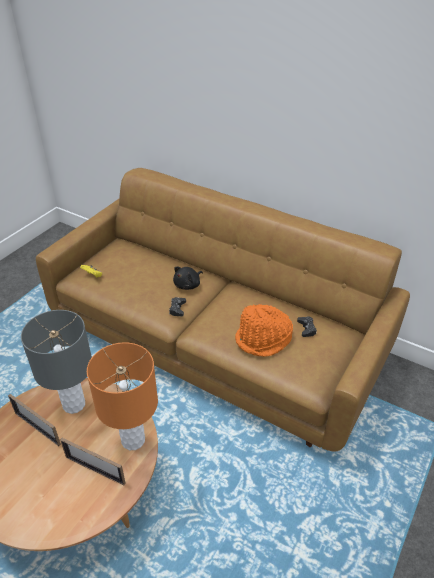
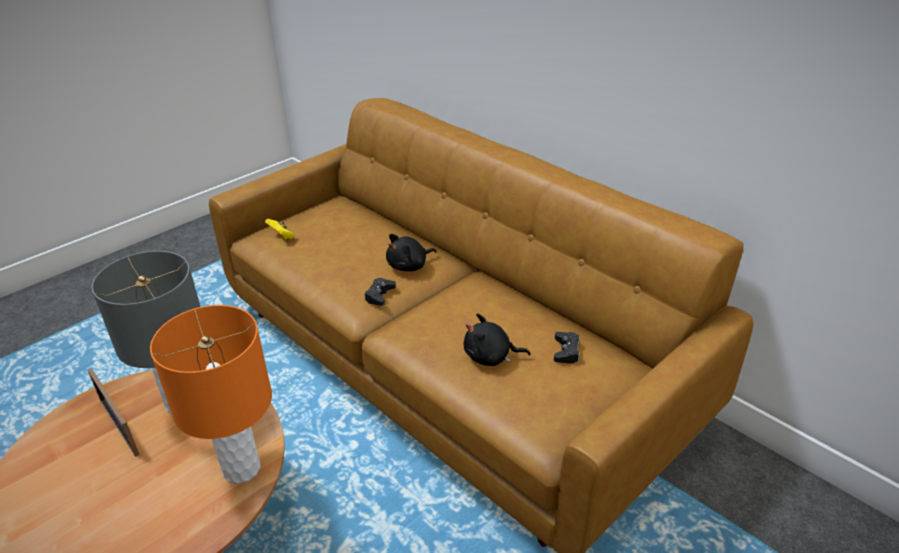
camera: 15 degrees right, 5 degrees down
(95, 470) = (169, 500): picture frame -> none
(263, 340) = (490, 357): orange hat -> black plush toy

